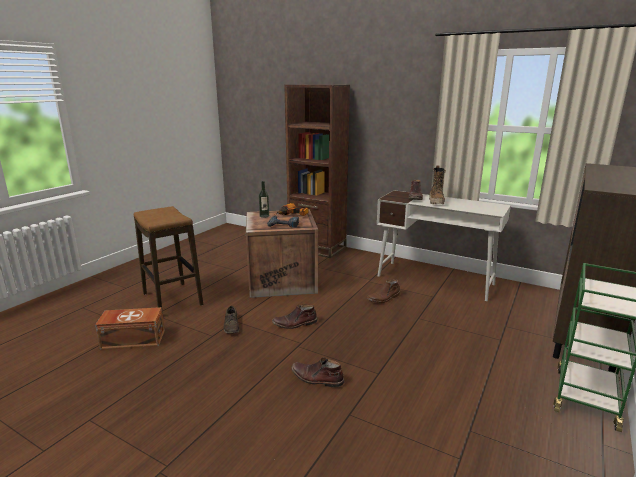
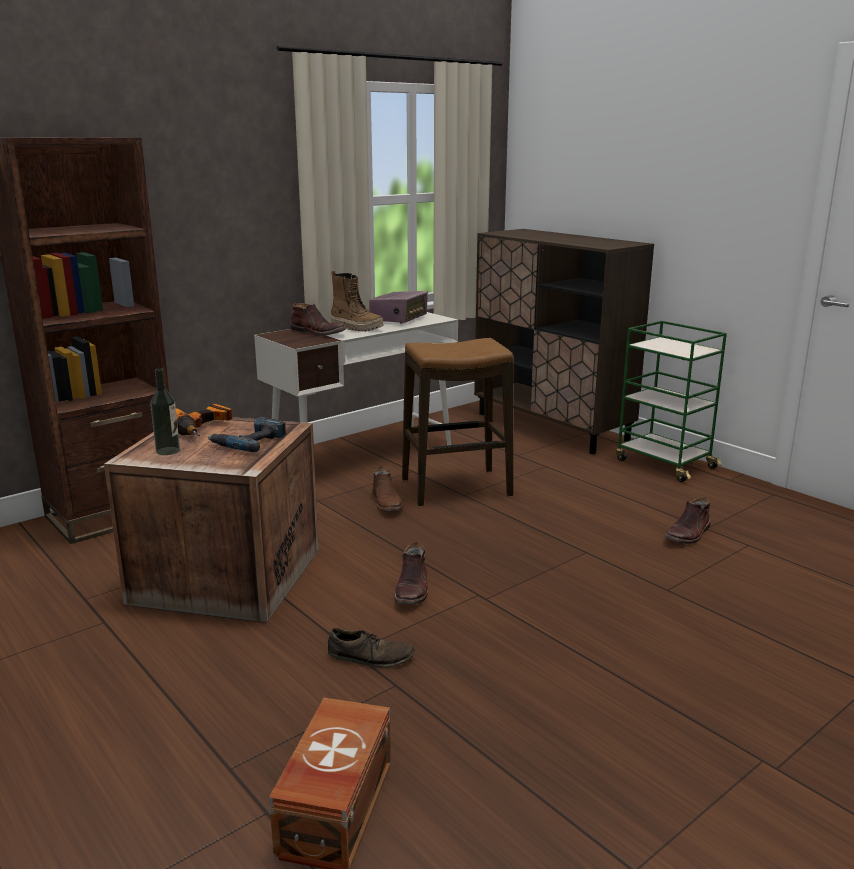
camera: 70 degrees left, 0 degrees up
(172, 299) = (166, 735): stool -> stool (455, 488)
(317, 378) = (582, 598): brown boot -> brown boot (688, 534)
(476, 205) = (399, 319): none -> radio

